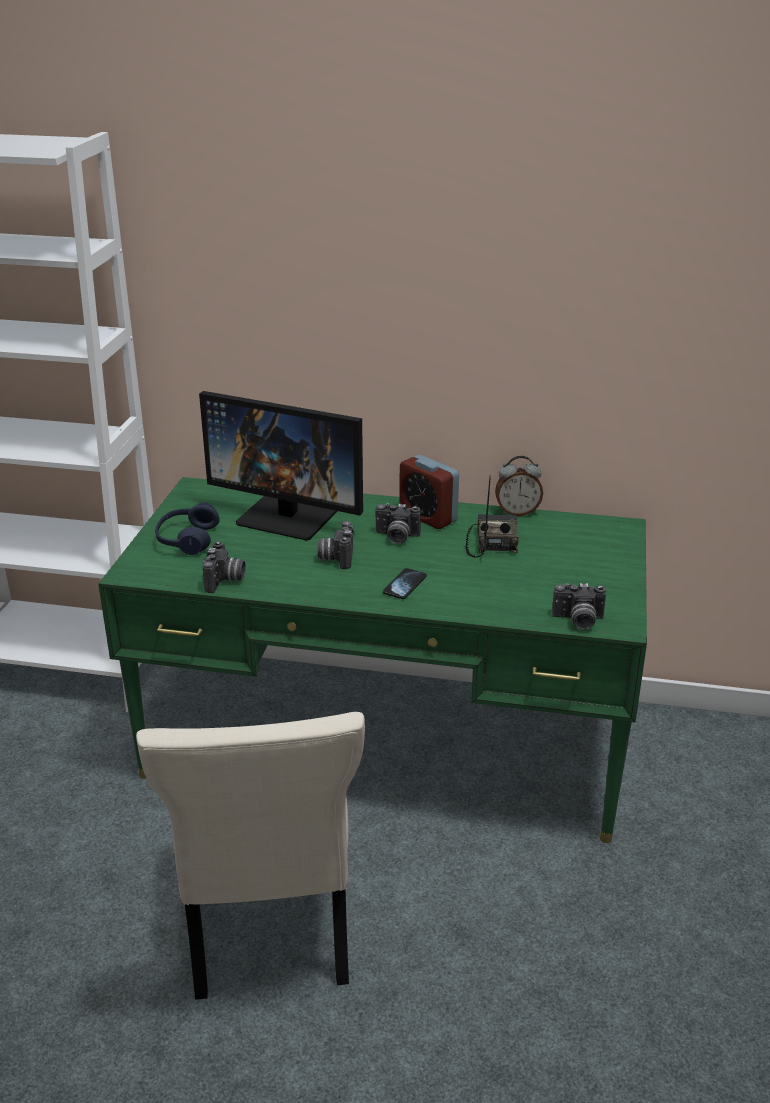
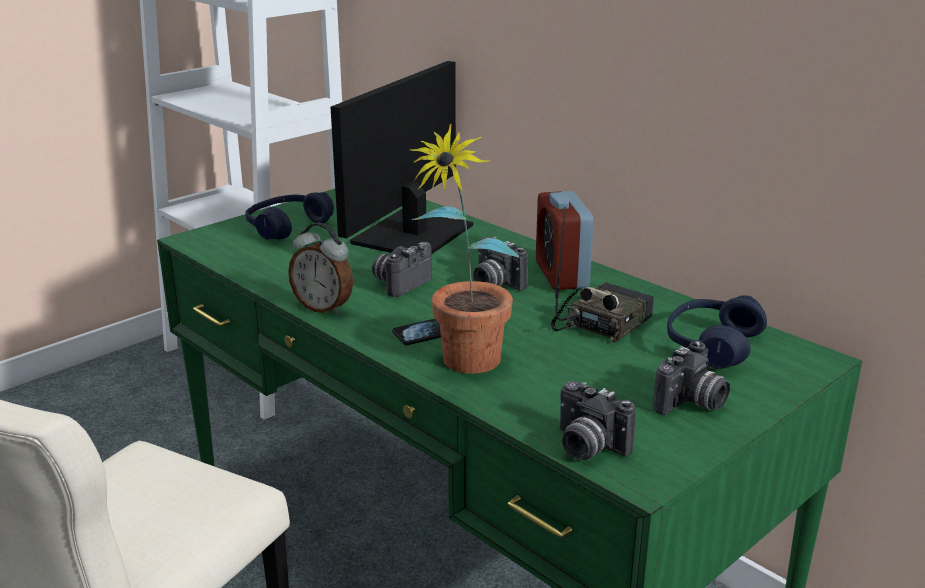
camera: 35 degrees right, 5 degrees down
(225, 581) = (261, 270): camera -> camera (691, 404)
(289, 517) = (412, 235): monitor -> monitor turned 60 degrees clockwise
(456, 600) = (463, 367): none -> potted plant
(517, 512) = (681, 301): alarm clock -> alarm clock (324, 308)
(566, 536) = (711, 345): none -> blue headphones

